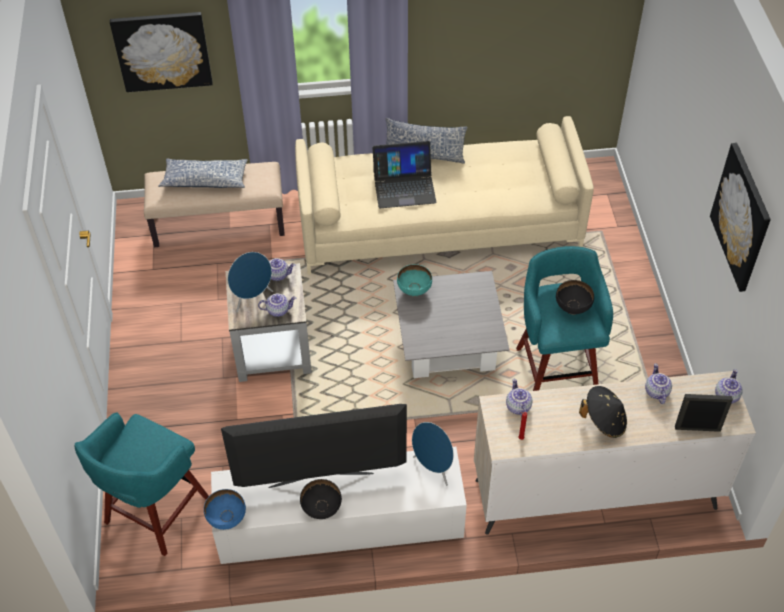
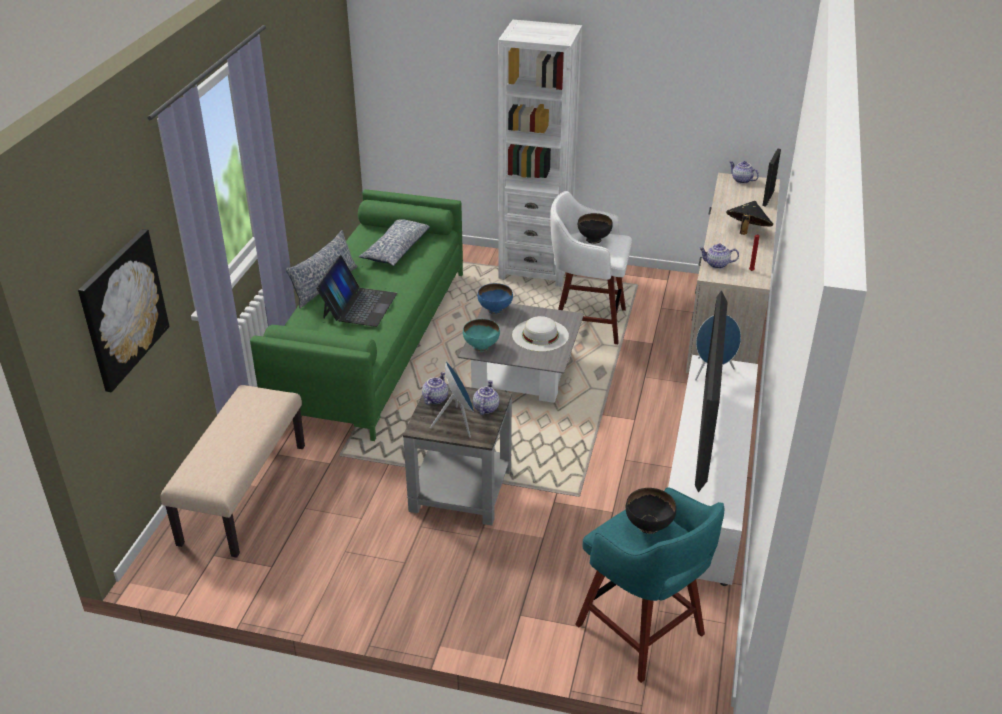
camera: 70 degrees left, 15 degrees down
(205, 179) = (225, 439): pillow -> pillow (396, 249)
(227, 519) = (728, 516): blue bowl -> blue bowl (495, 310)
(321, 509) = (736, 448): black bowl -> black bowl (648, 526)
(440, 224) = (372, 341): beige sofa -> green sofa
(454, 326) = (540, 335): none -> white hat
(556, 368) = (586, 322): turquoise stool -> white stool
(628, 301) = (535, 269): none -> white bookcase
(656, 391) = (726, 204): teapot -> none
(742, 217) = (648, 68): picture -> none

